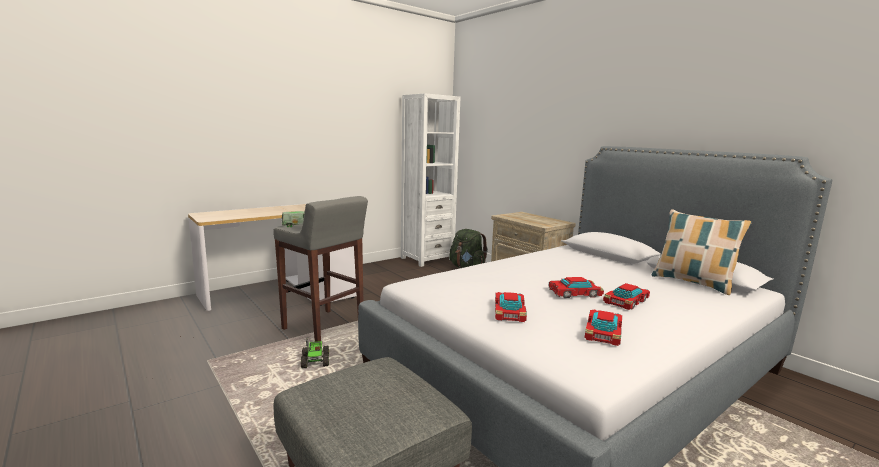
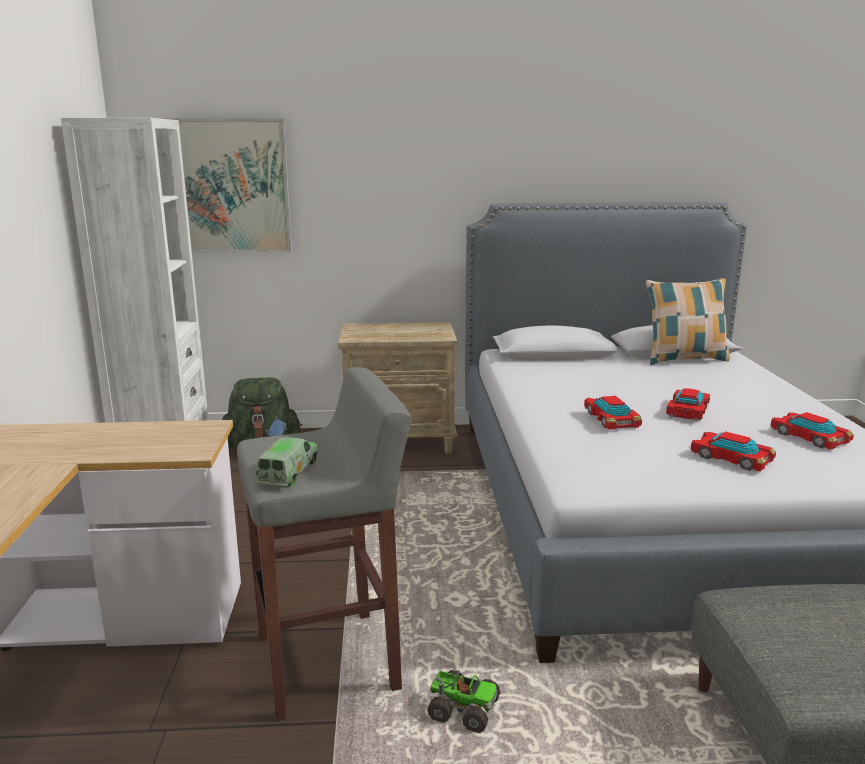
camera: 55 degrees left, 5 degrees up
(485, 130) = (222, 186): none -> picture
(626, 301) = (725, 399): toy car -> toy car (611, 419)

